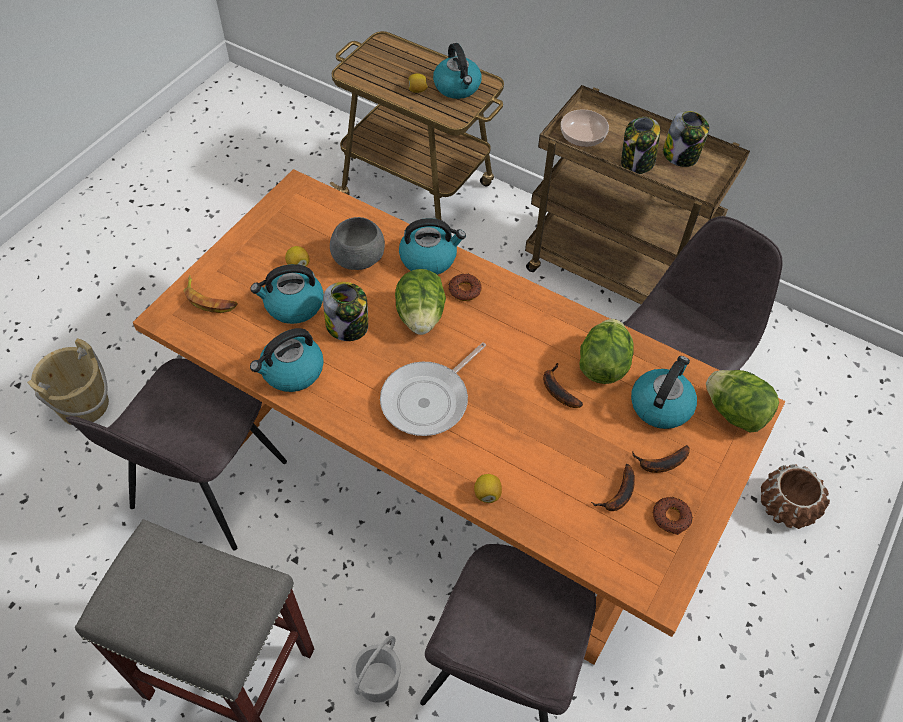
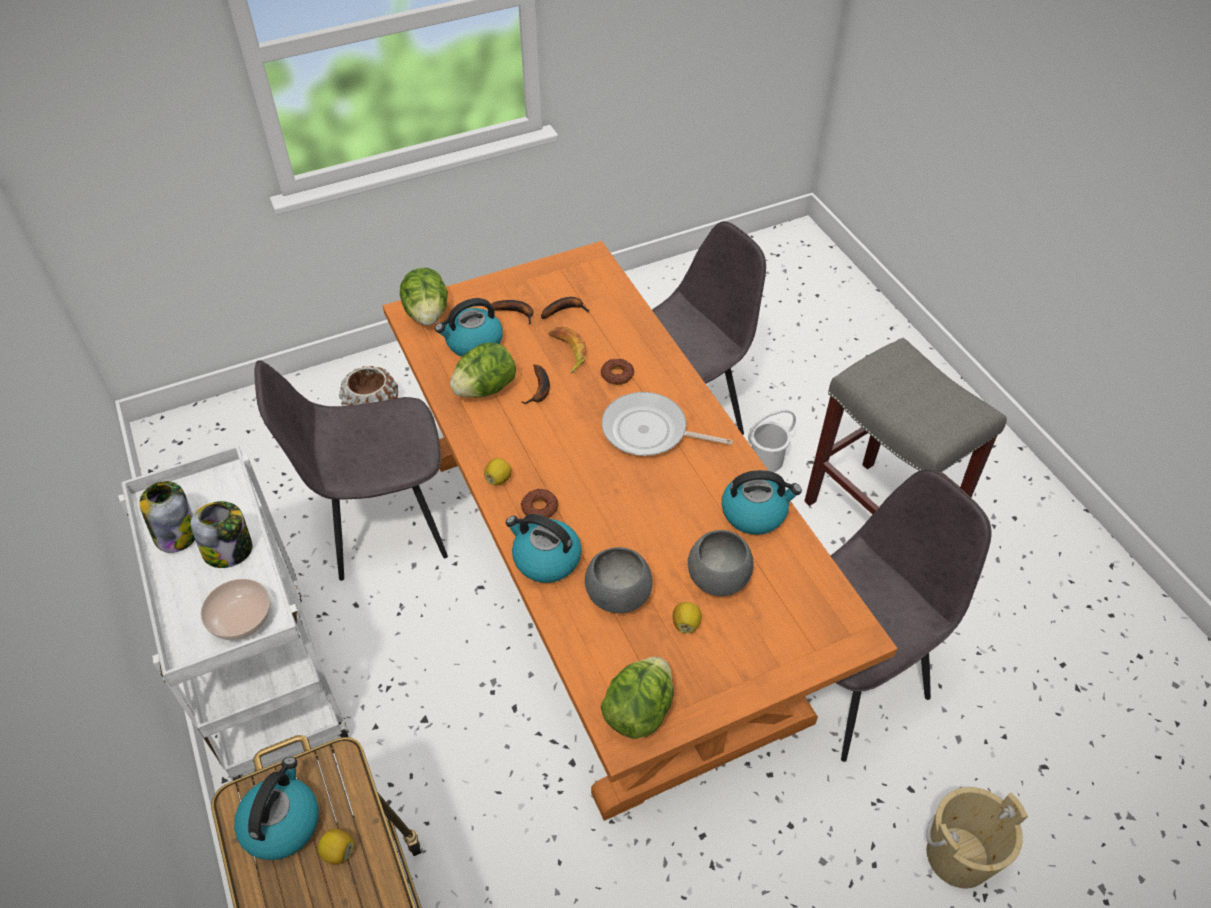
camera: 145 degrees left, 5 degrees down
(209, 299) = (802, 631): banana -> banana (567, 352)
(293, 305) = (717, 579): kettle -> grey bowl
(348, 326) = (676, 529): jar -> none
(420, 316) = (601, 504): lettuce -> lettuce (638, 711)
(429, 400) = (649, 432): frying pan -> frying pan turned 150 degrees counterclockwise
(487, 494) = (656, 352): lemon -> lemon (499, 479)
(613, 273) = (265, 678): brown cart -> white cart
(671, 517) = (543, 284): donut -> donut (617, 375)

